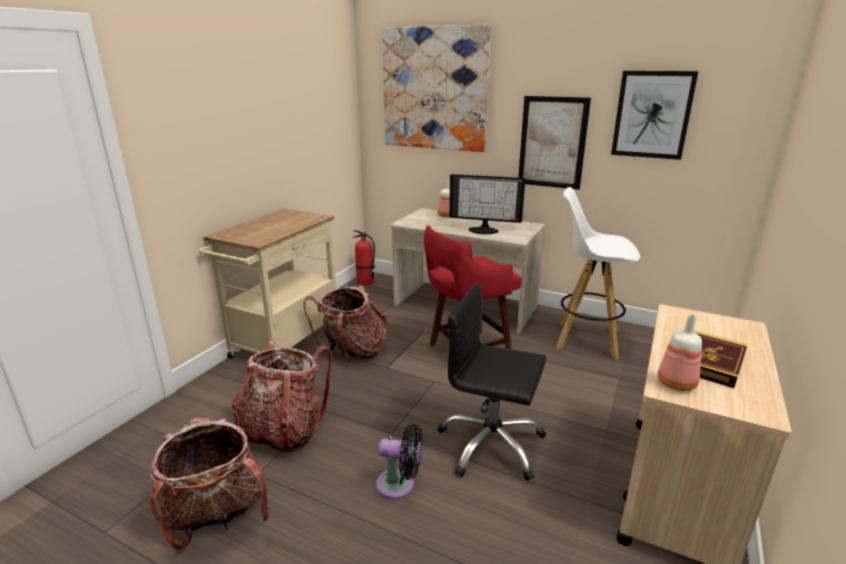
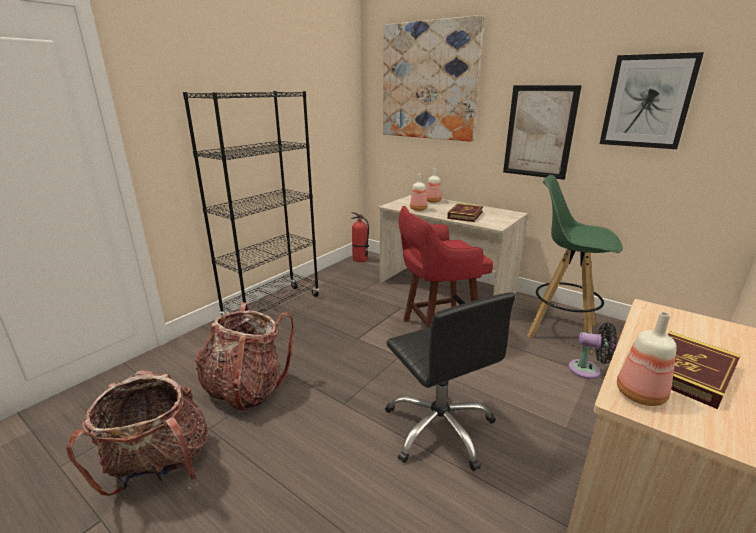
camera: 10 degrees right, 0 degrees up
(283, 343) = (273, 308): beige cart -> black bookcase
(353, 352) = (331, 321): backpack -> none
(399, 485) = (337, 459): black fan -> black fan (588, 370)
(434, 225) = (418, 209): none -> bottle
(484, 229) = (465, 215): monitor -> book
(491, 444) = (439, 428): black office chair -> black office chair turned 150 degrees counterclockwise
(585, 340) = (559, 330): white stool -> green stool

